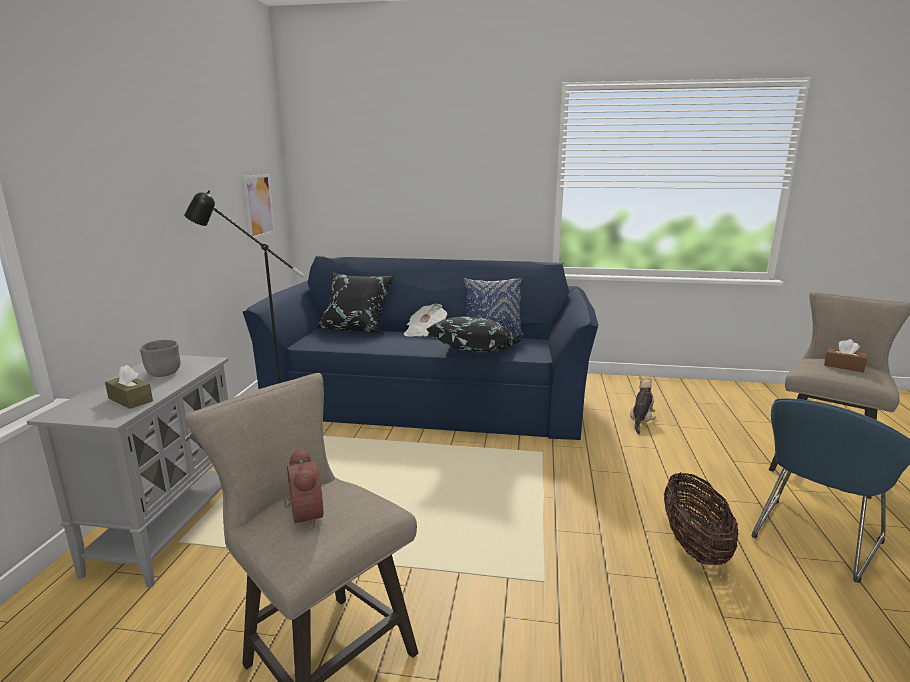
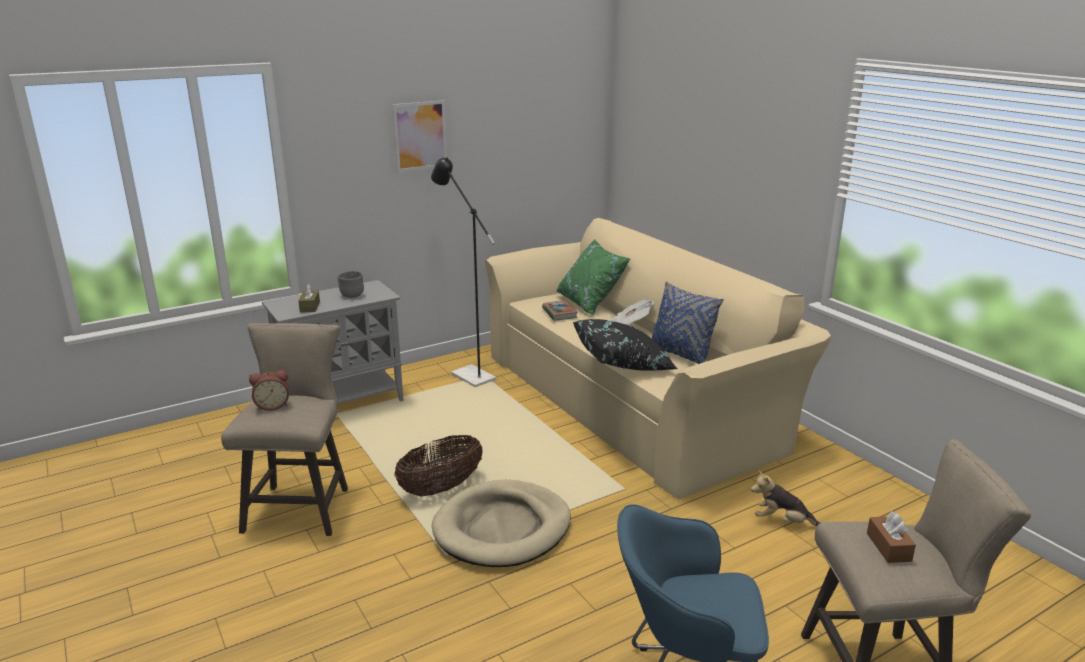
camera: 50 degrees right, 5 degrees up
(259, 205) = (557, 159): picture -> picture (420, 136)
(303, 516) = (272, 405): alarm clock -> alarm clock turned 45 degrees clockwise
(352, 340) = (559, 313): none -> book
(356, 329) = (590, 303): black pillow -> green pillow
(430, 397) = (635, 398): blue sofa -> beige sofa
(533, 529) = (502, 528): none -> beige dog bed
(641, 421) = (782, 521): plush toy -> plush toy turned 150 degrees counterclockwise
(693, 545) = (581, 615): basket -> basket (441, 488)

